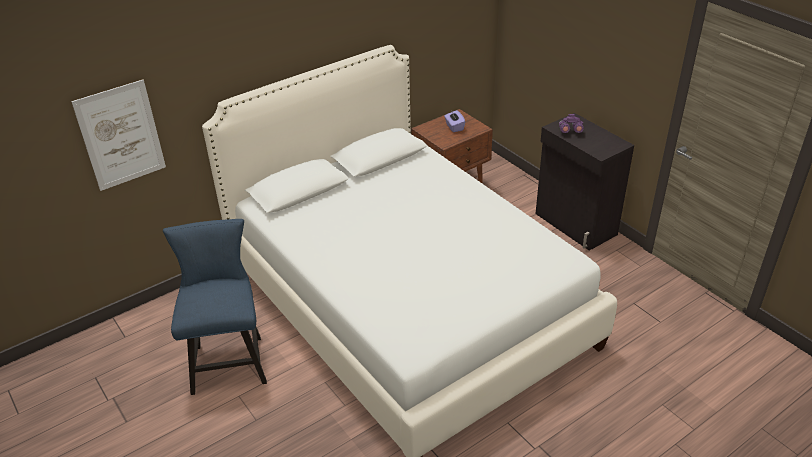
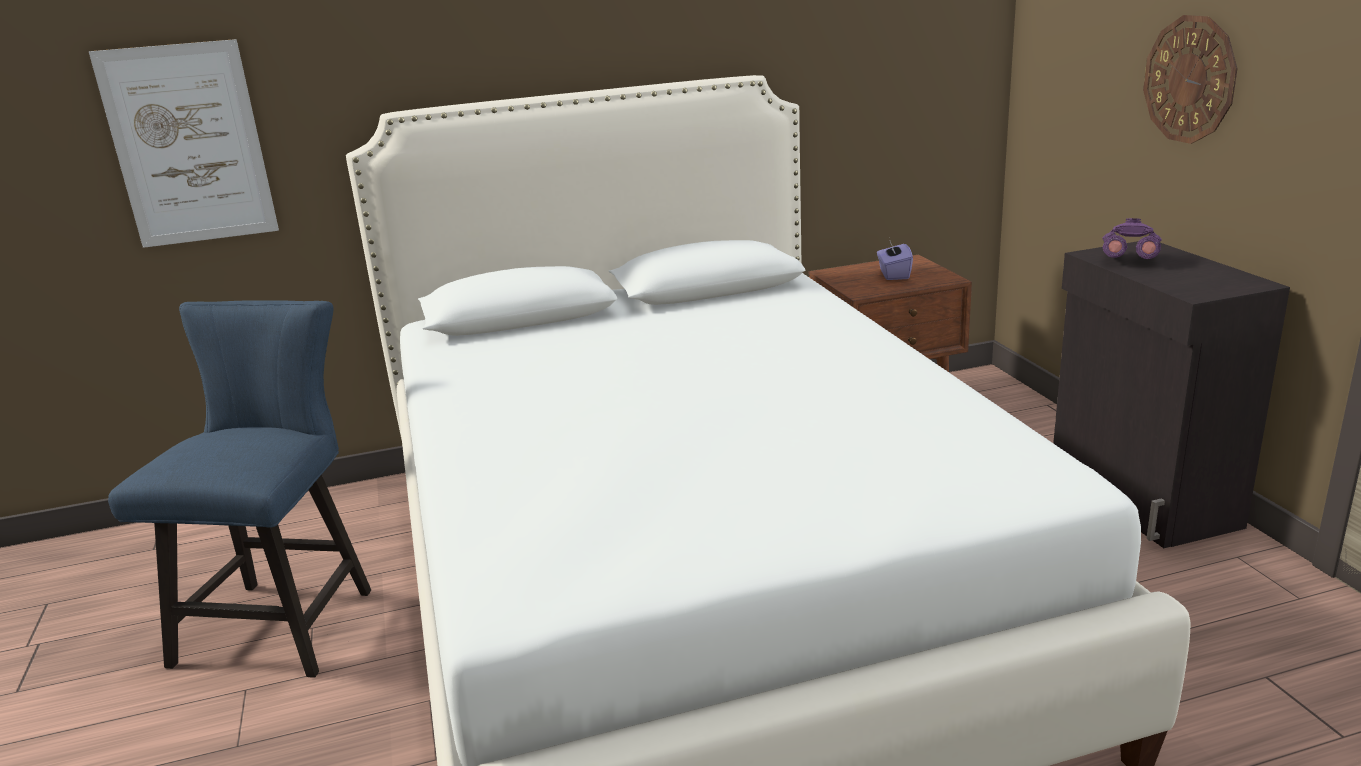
camera: 20 degrees right, 15 degrees down
(591, 49) = (1190, 79): none -> wall clock

